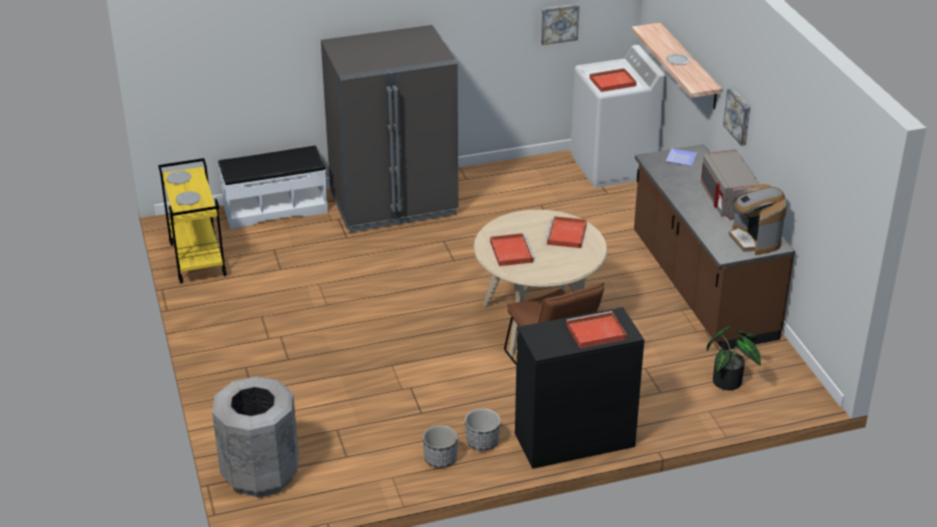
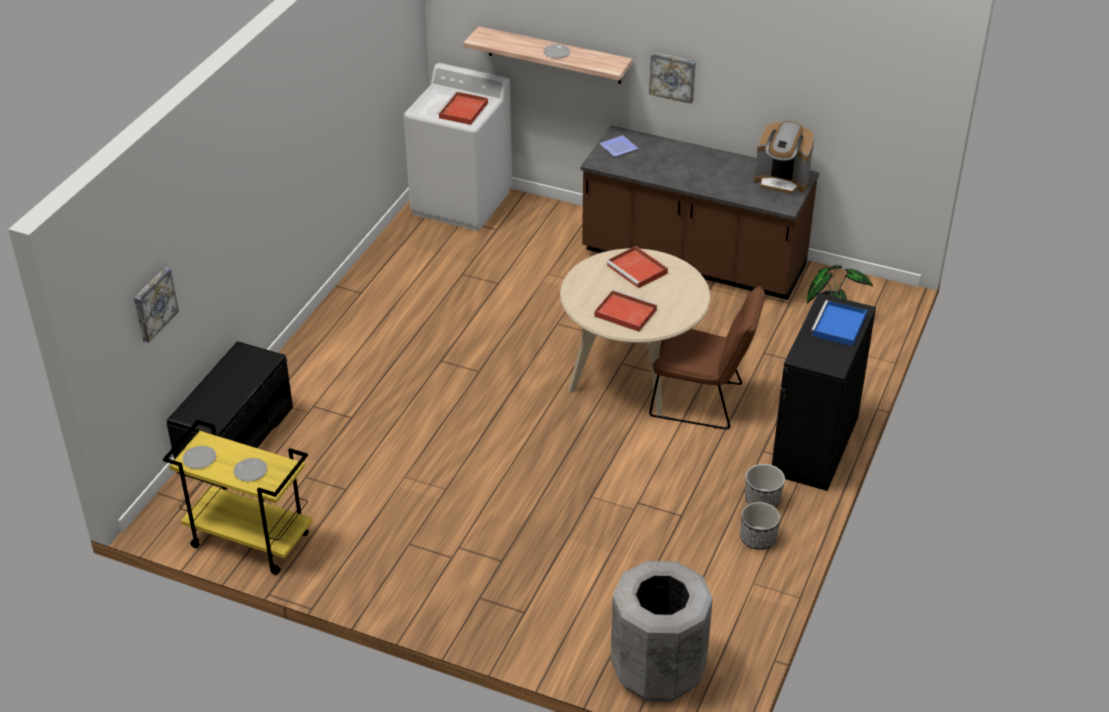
camera: 50 degrees left, 5 degrees up
(275, 209) = (235, 439): white bench -> black bench
(394, 204) = (338, 357): grey fridge -> none
(559, 23) = (380, 74): picture -> picture (153, 304)
(595, 332) = (839, 326): red tray -> blue tray
(727, 201) = (710, 162): grey microwave -> none

